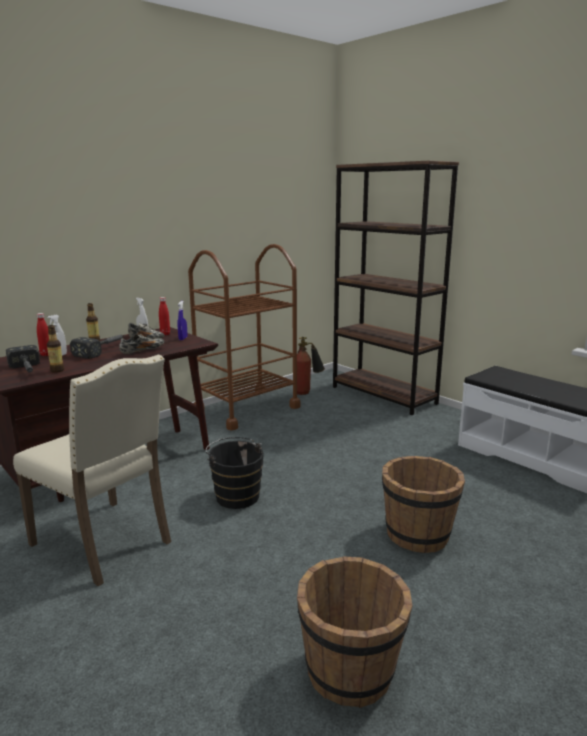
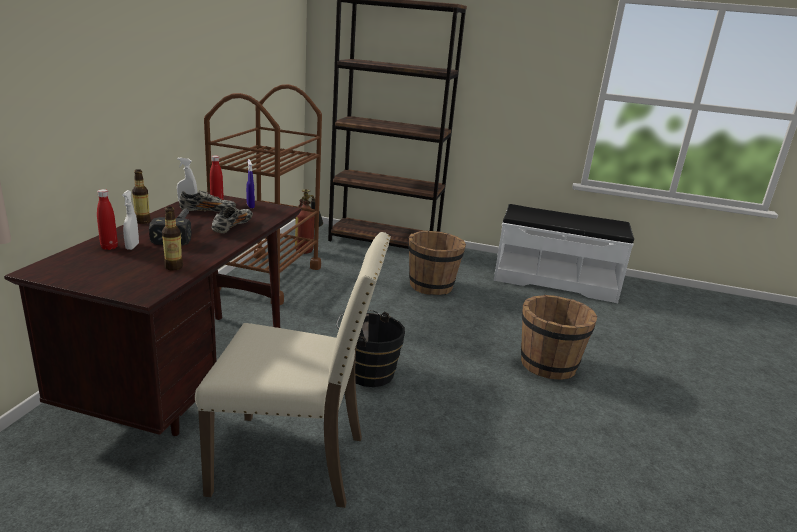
camera: 35 degrees left, 5 degrees up
(27, 371) = (130, 273): hammer -> none
(351, 671) = (623, 488): brown bucket -> brown bucket (432, 286)

